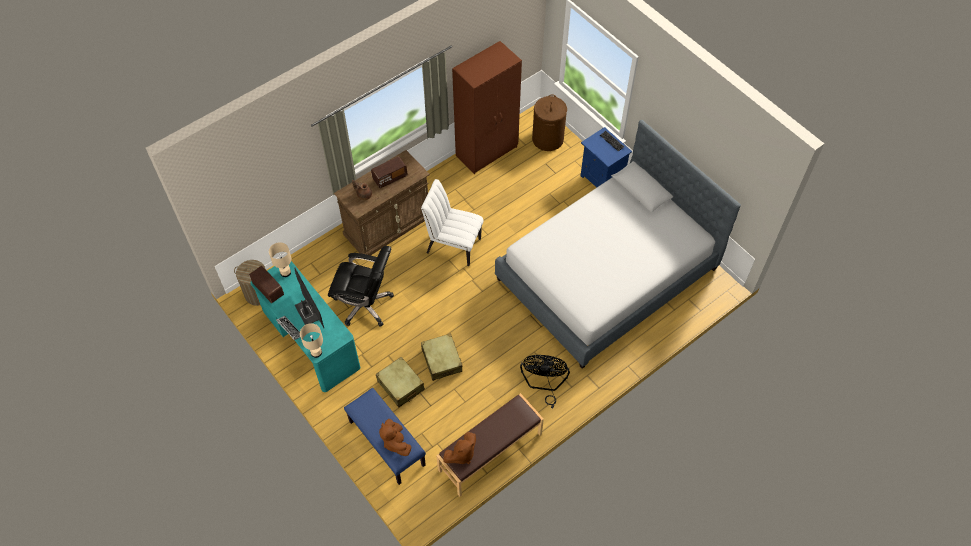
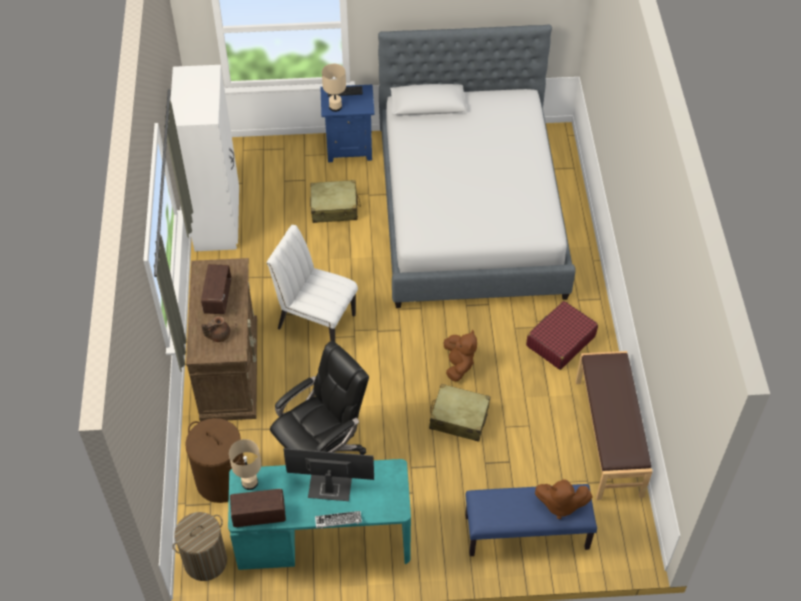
camera: 55 degrees left, 5 degrees down
(316, 352) = (395, 510): beige table lamp -> beige table lamp (335, 107)
(400, 385) = (461, 477): beige suitcase -> beige suitcase (334, 208)
(454, 246) = (317, 322): white chair -> white chair turned 60 degrees clockwise
(461, 454) = (621, 448): brown plush toy -> brown plush toy (458, 365)
(487, 151) = (218, 220): brown wardrobe -> white wardrobe
(544, 383) = (560, 341): black fan -> red suitcase
(548, 139) = (254, 160): brown laundry basket -> brown laundry basket (222, 480)

